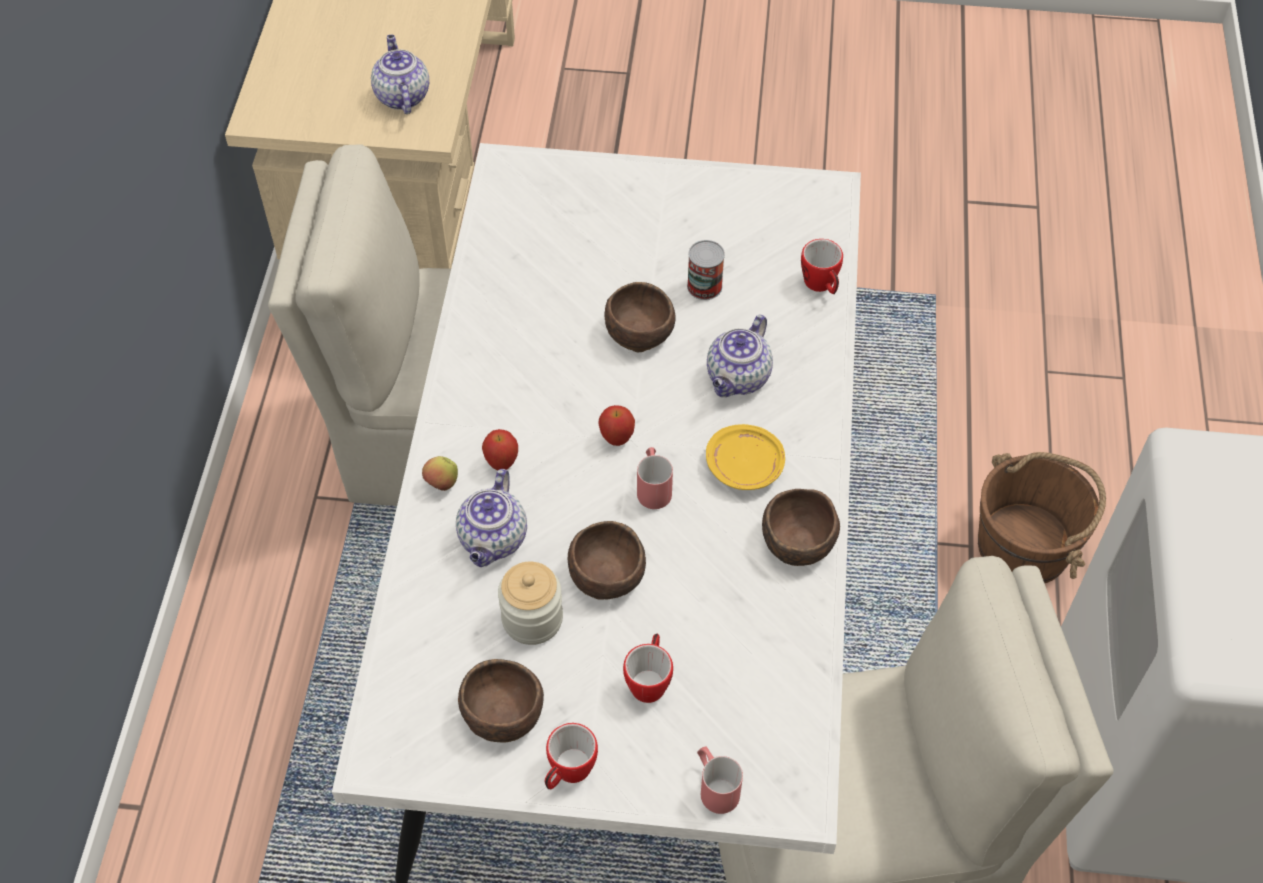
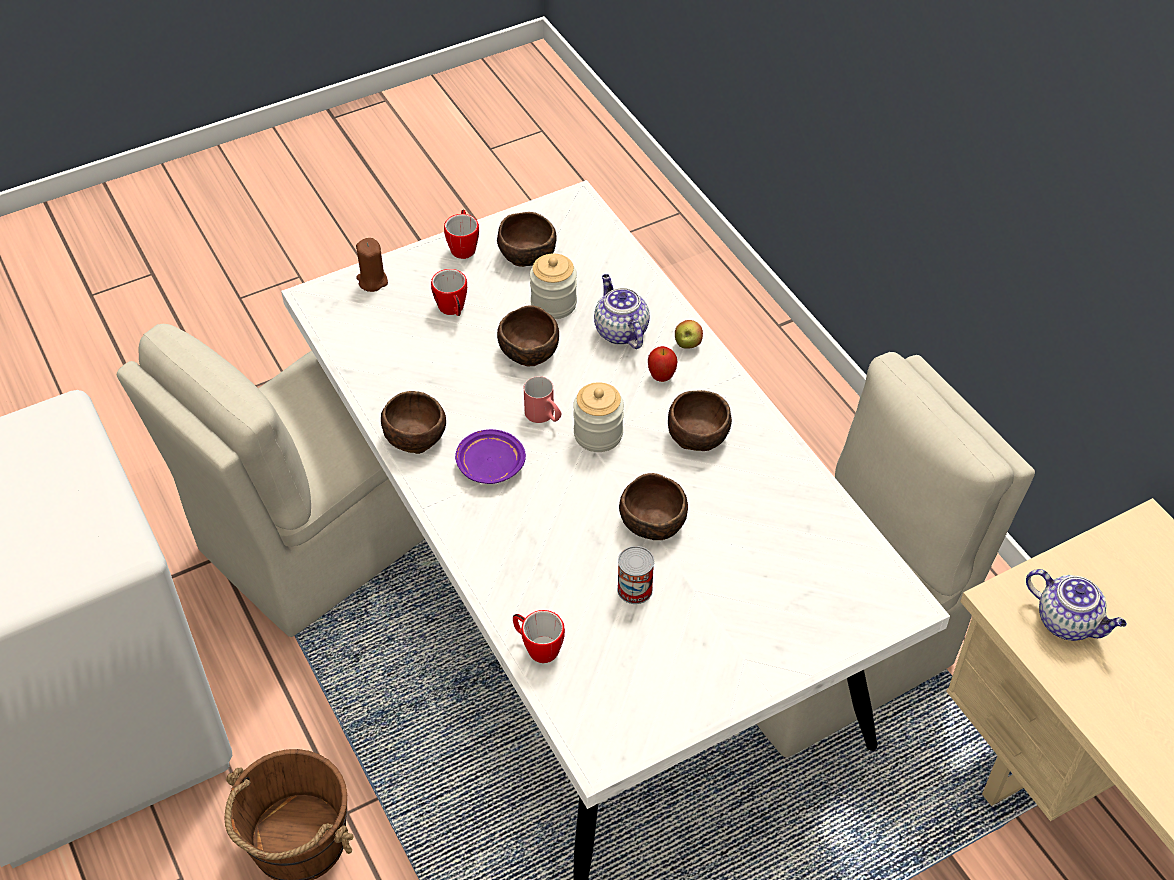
camera: 145 degrees right, 5 degrees down
(523, 385) = (699, 434): none -> brown bowl
(616, 438) = (598, 434): apple -> jar
(715, 786) = (372, 281): red mug -> brown candle
(738, 379) = (545, 526): teapot -> none
(745, 466) = (489, 465): yellow plate -> purple plate

